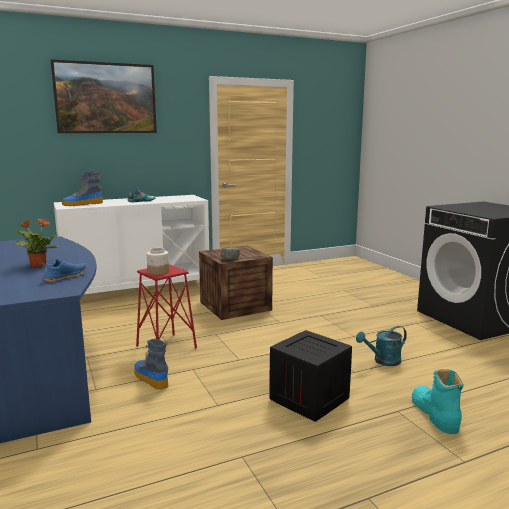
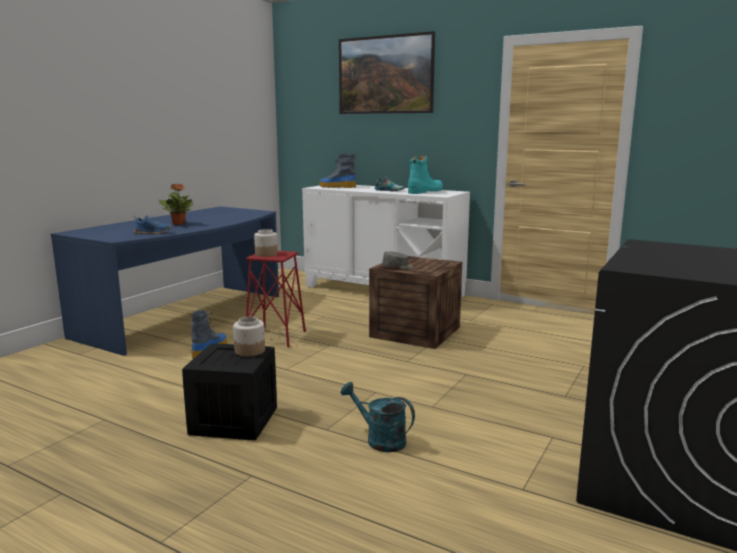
camera: 55 degrees right, 0 degrees up
(307, 337) = (250, 350): none -> jar
(434, 414) = (264, 502): turquoise boot -> turquoise boot (425, 191)

